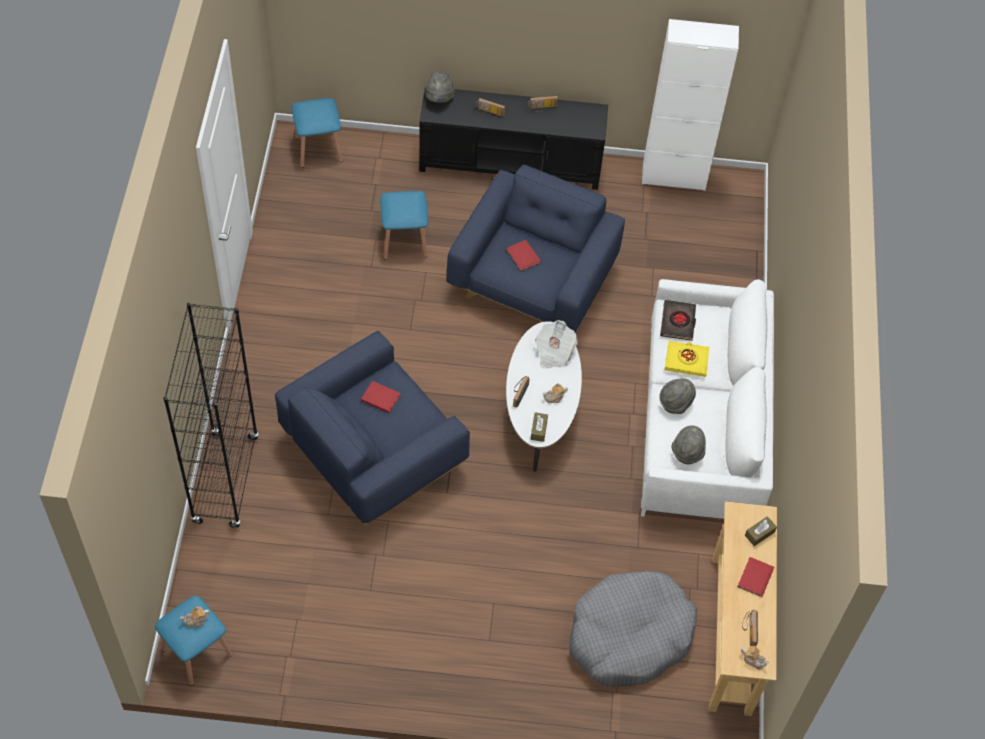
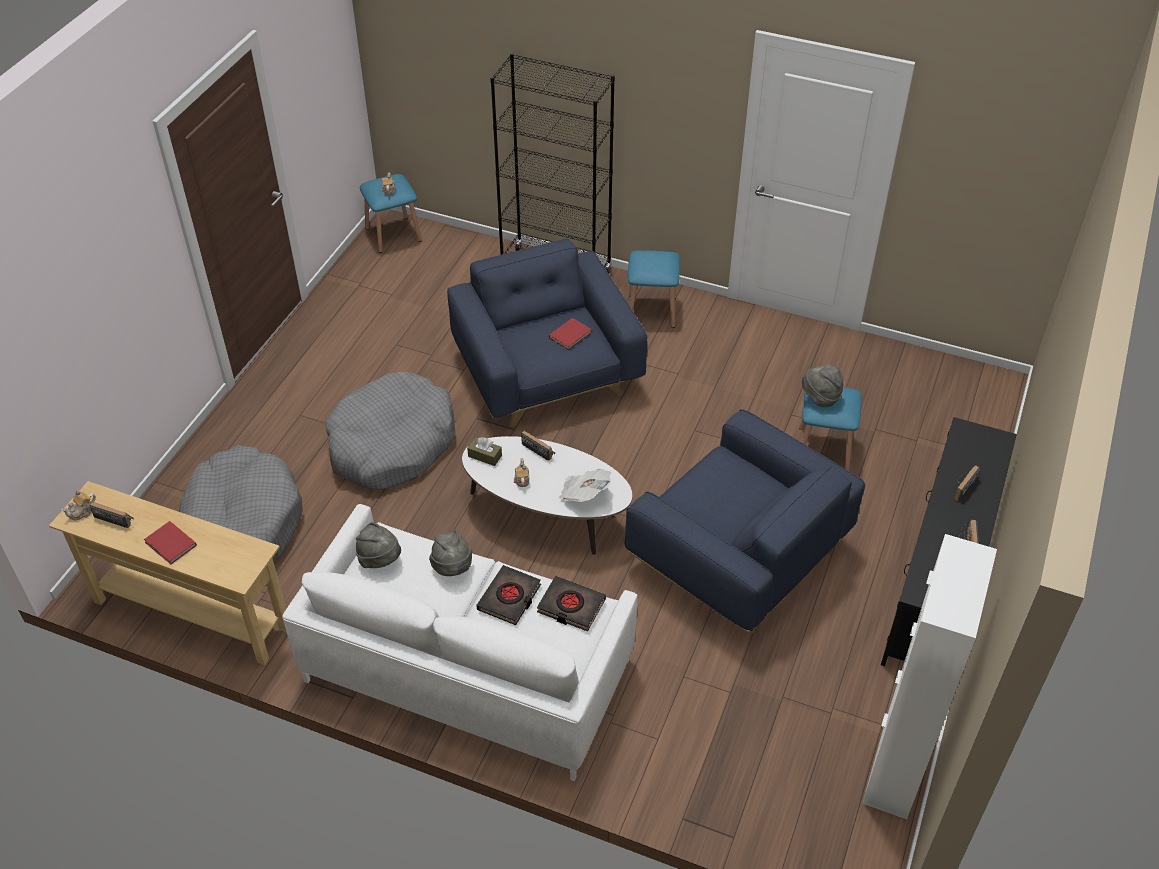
camera: 110 degrees right, 10 degrees down
(318, 149) = (978, 401): blue stool -> blue stool (651, 310)
(439, 99) = (990, 442): grey hat -> grey hat (820, 397)
(500, 550) = (391, 444): none -> grey dog bed
(523, 257) = (729, 490): red book -> none
(686, 360) = (509, 598): yellow book -> black book
(759, 534) = (220, 565): brown tissue box -> none

